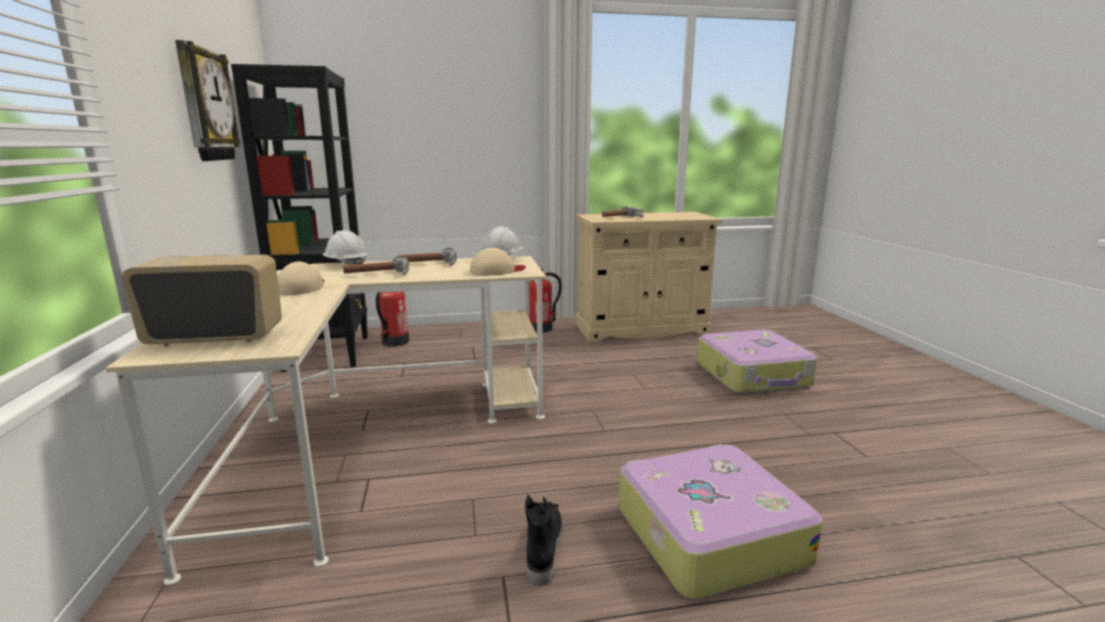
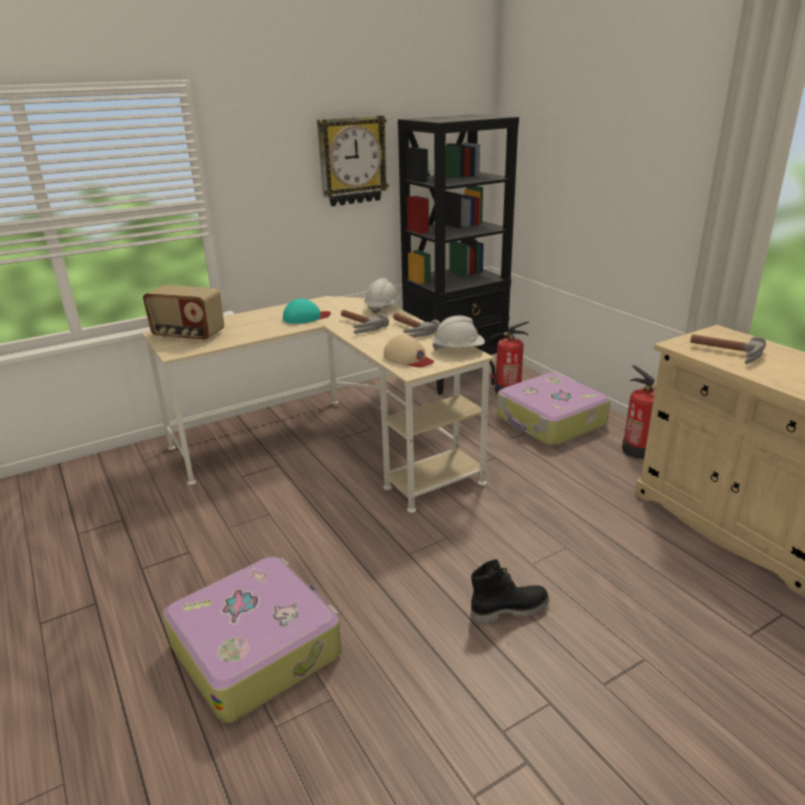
camera: 70 degrees right, 10 degrees up
(216, 338) = (188, 335): radio -> radio turned 135 degrees clockwise
(302, 287) = (306, 317): beige cap -> turquoise cap
(542, 549) = (219, 561): black boot -> black boot (508, 609)
(753, 375) = (669, 663): suitcase -> suitcase (550, 422)

